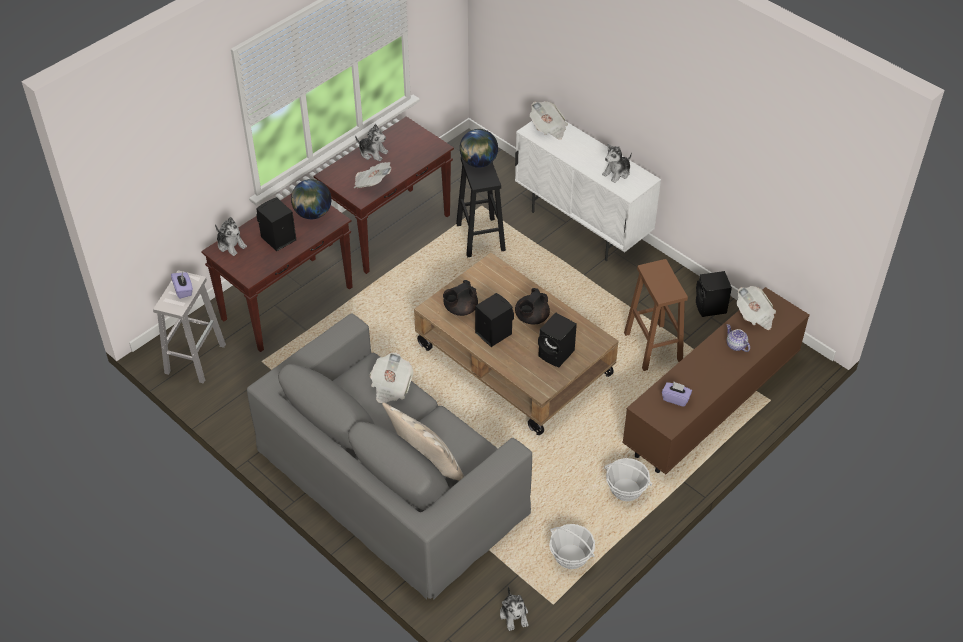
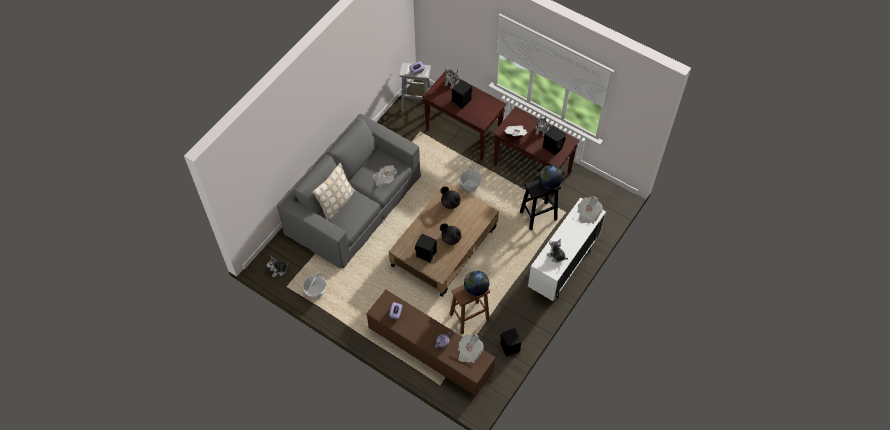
camera: 80 degrees right, 10 degrees up
(312, 213) = (484, 112): globe -> globe (476, 289)
(493, 332) = (436, 221): black speaker -> black speaker (553, 146)
(626, 490) = (362, 313): basket -> basket (470, 185)

